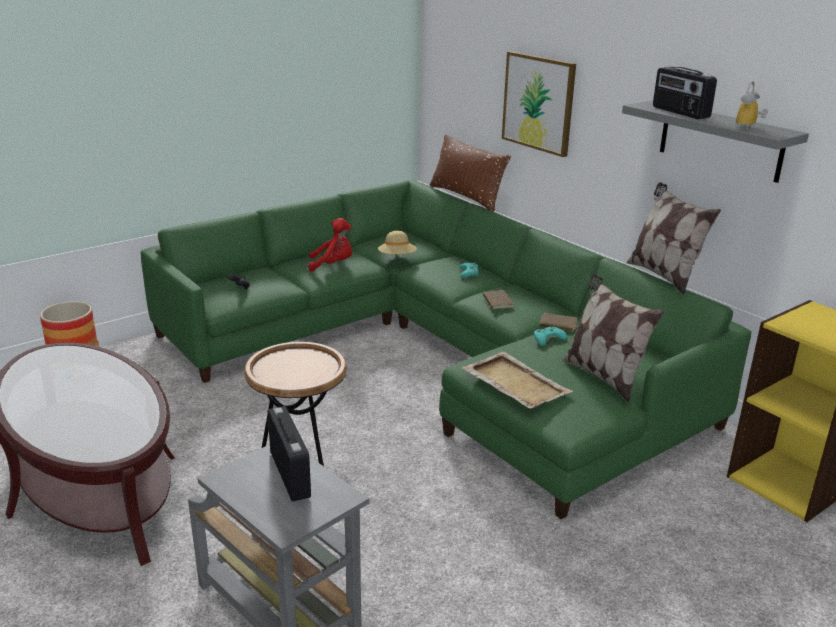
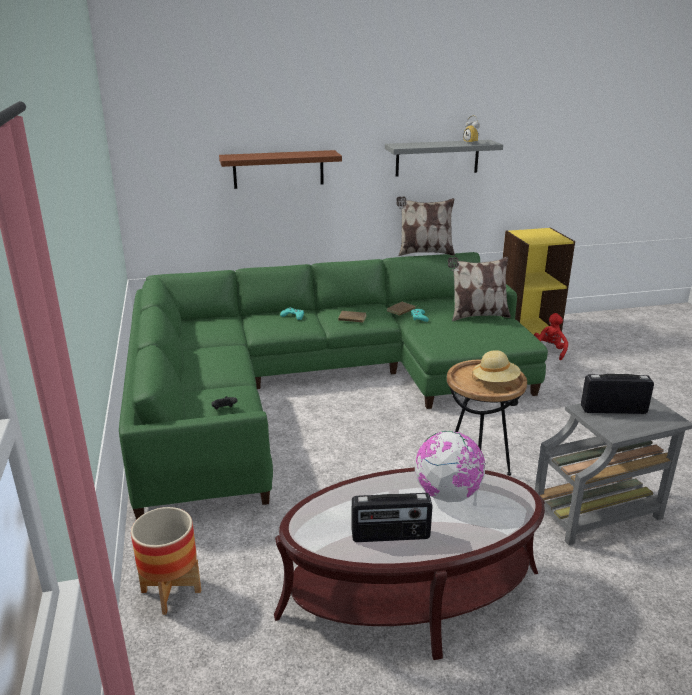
camera: 65 degrees left, 0 degrees up
(111, 409) = (447, 495): none -> globe
(333, 265) = (217, 361): red plush toy -> red plush toy (549, 351)
(397, 257) = (234, 333): beige hat -> beige hat (495, 381)
(466, 197) = (223, 267): brown pillow -> none
(514, 383) = (471, 340): beige tray -> none
(538, 103) = (278, 169): picture -> brown shelf
(679, 112) = (426, 145): radio -> radio (390, 536)

